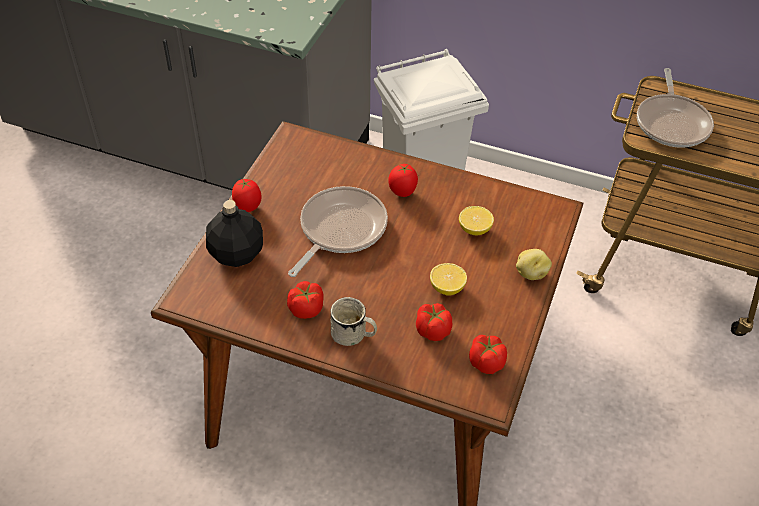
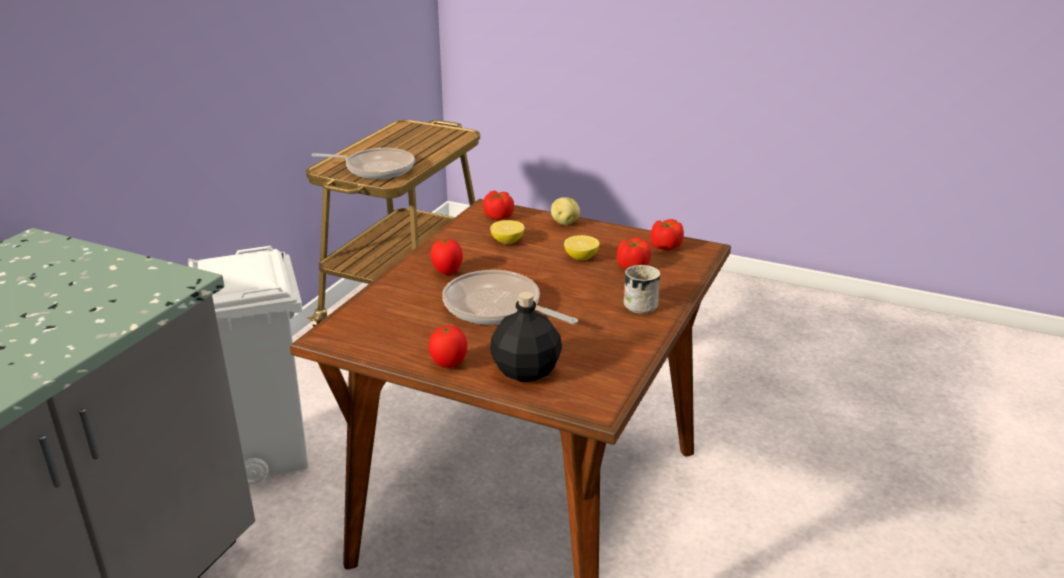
camera: 85 degrees left, 20 degrees down
(306, 308) = (609, 327): tomato -> tomato (498, 216)

